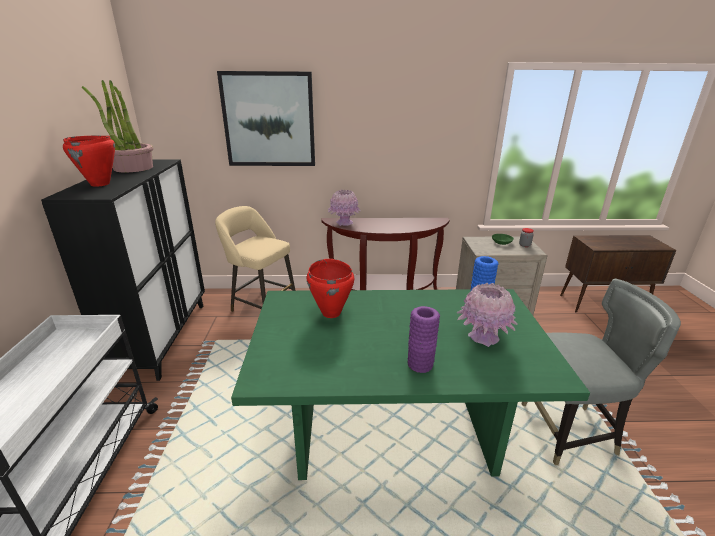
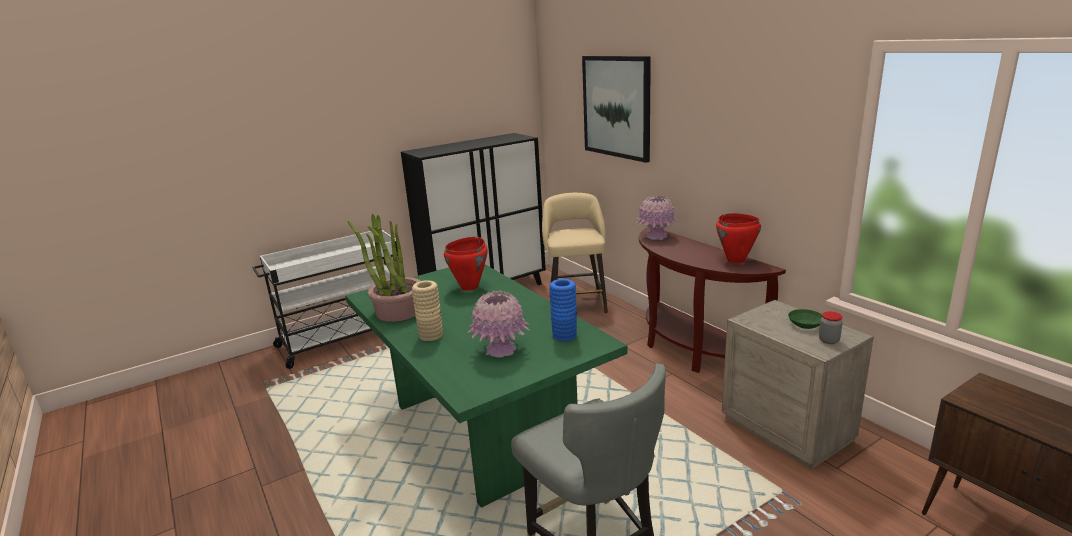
camera: 60 degrees right, 5 degrees down
(100, 184) = (444, 147): red cooking pot -> red cooking pot (736, 260)
(133, 168) = (491, 139): potted plant -> potted plant (398, 311)
(420, 364) = (431, 335): purple vase -> beige vase

